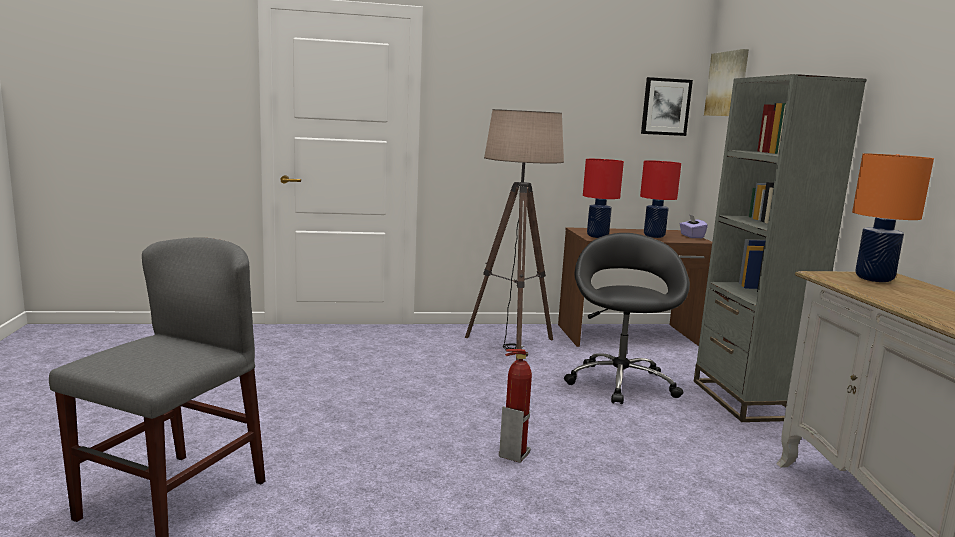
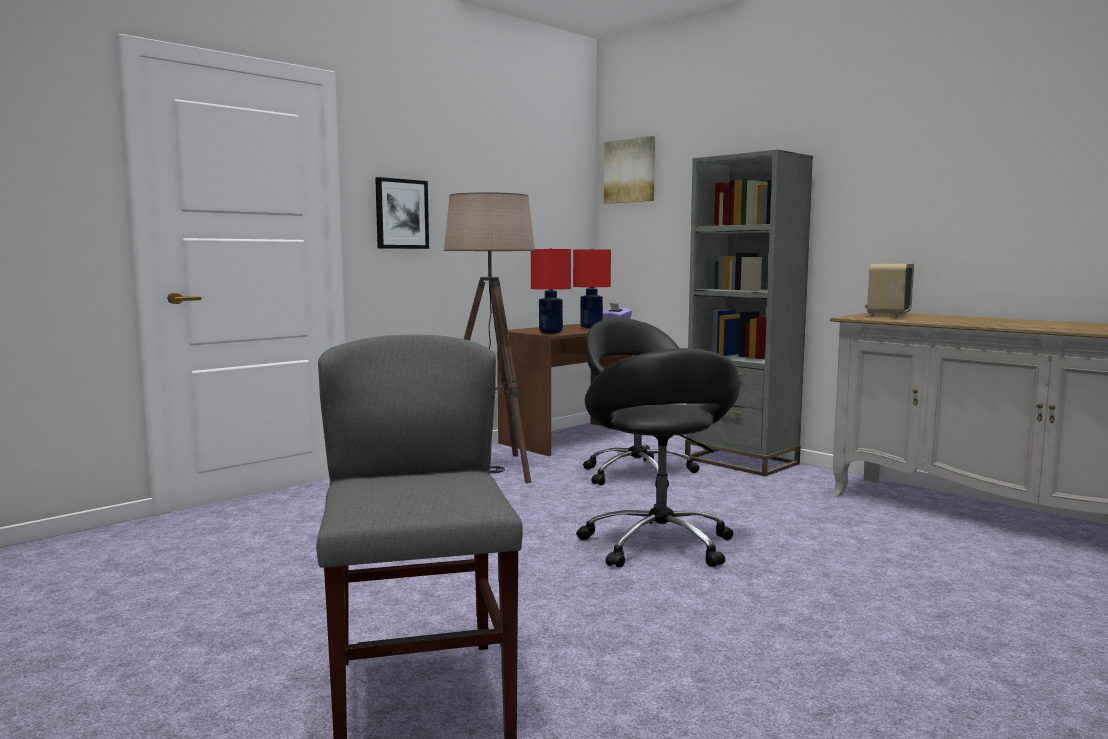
camera: 35 degrees left, 5 degrees down
(513, 454) = (659, 546): fire extinguisher -> black office chair
(665, 107) = (568, 195): picture -> picture (401, 214)
(874, 280) = (888, 315): orange table lamp -> radio

